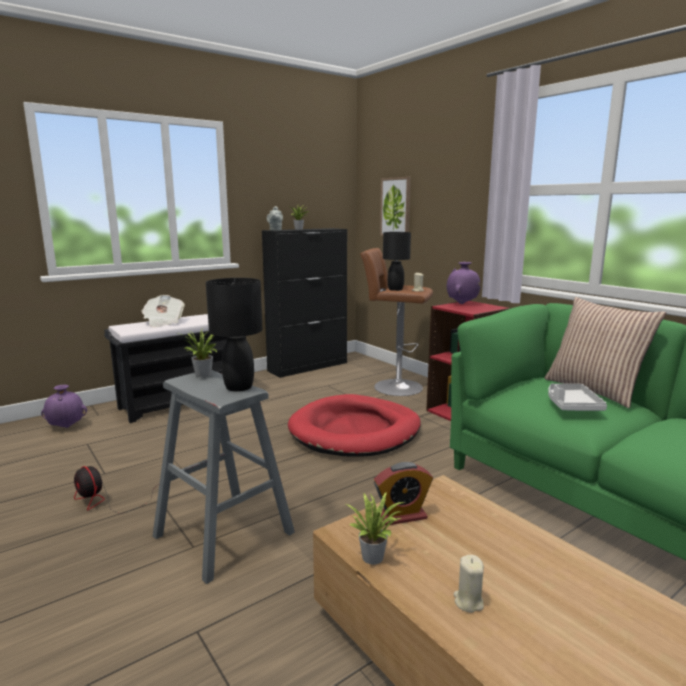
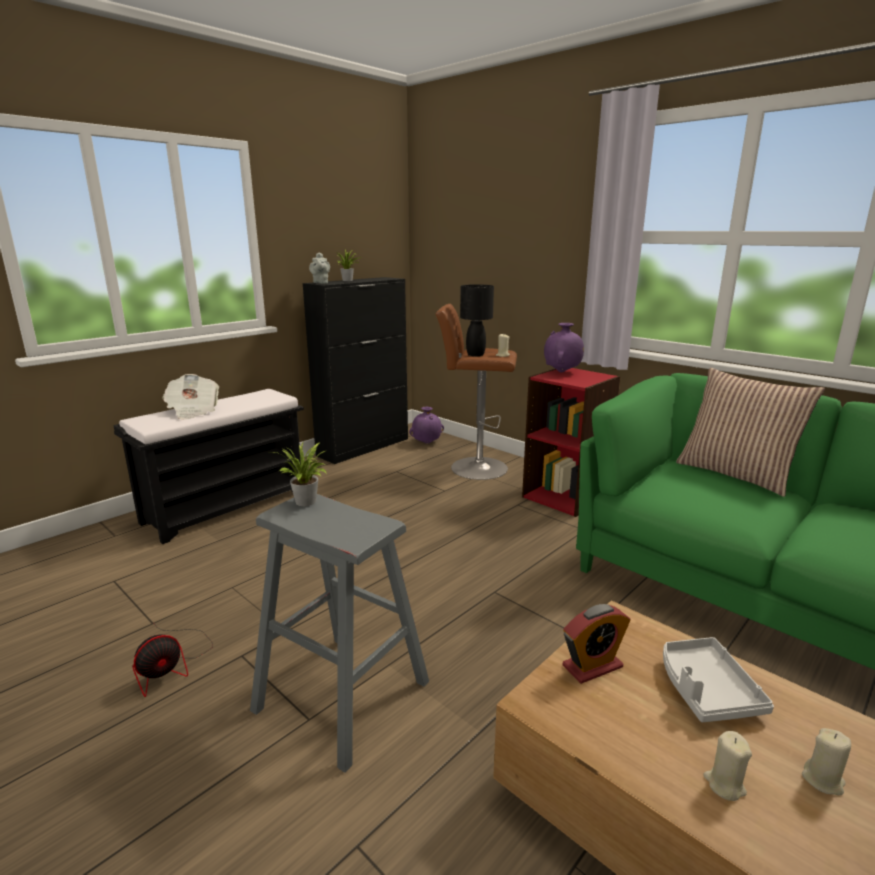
camera: 10 degrees left, 5 degrees up
(67, 427) = (76, 557): purple vase -> purple vase (427, 443)
(108, 501) = (172, 664): fan -> fan turned 75 degrees counterclockwise
(238, 387) = (364, 519): black table lamp -> none
(355, 431) = (451, 531): red dog bed -> none
(374, 556) = (587, 732): potted plant -> none
(396, 207) = (463, 252): picture -> none
(556, 609) = (823, 780): none -> beige candle
(571, 405) = (725, 498): grey tray -> grey tray (706, 690)

